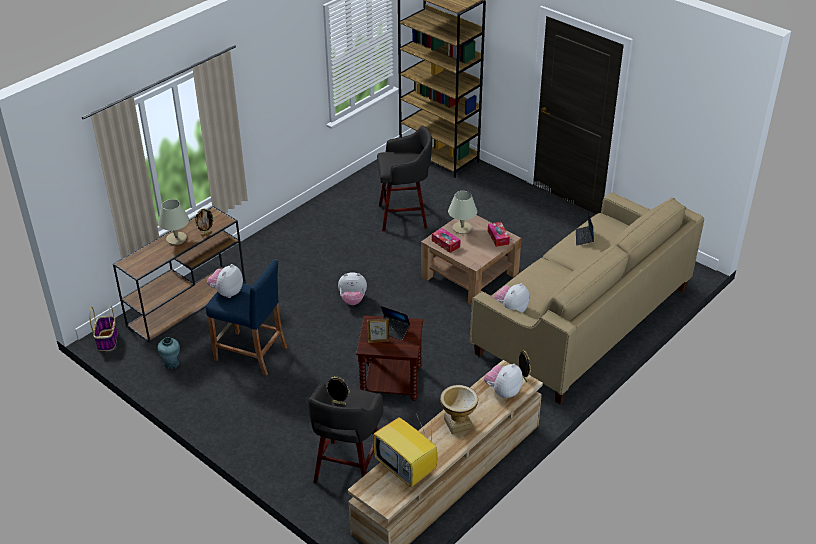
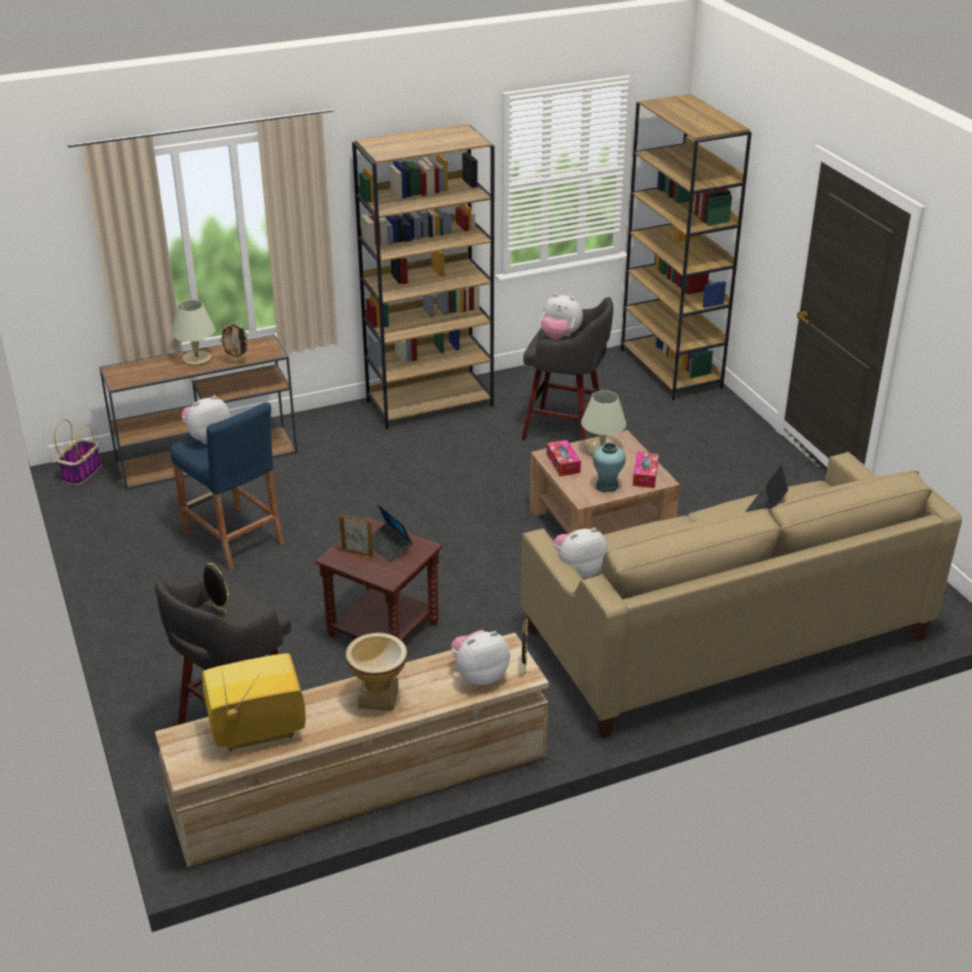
camera: 25 degrees right, 5 degrees down
(171, 364) = (130, 521): turquoise vase -> turquoise vase (607, 486)
(306, 222) = (430, 403): none -> brown bookcase
(353, 300) = (415, 512): plush toy -> plush toy (560, 336)
(407, 469) = (256, 733): television -> television turned 90 degrees clockwise

